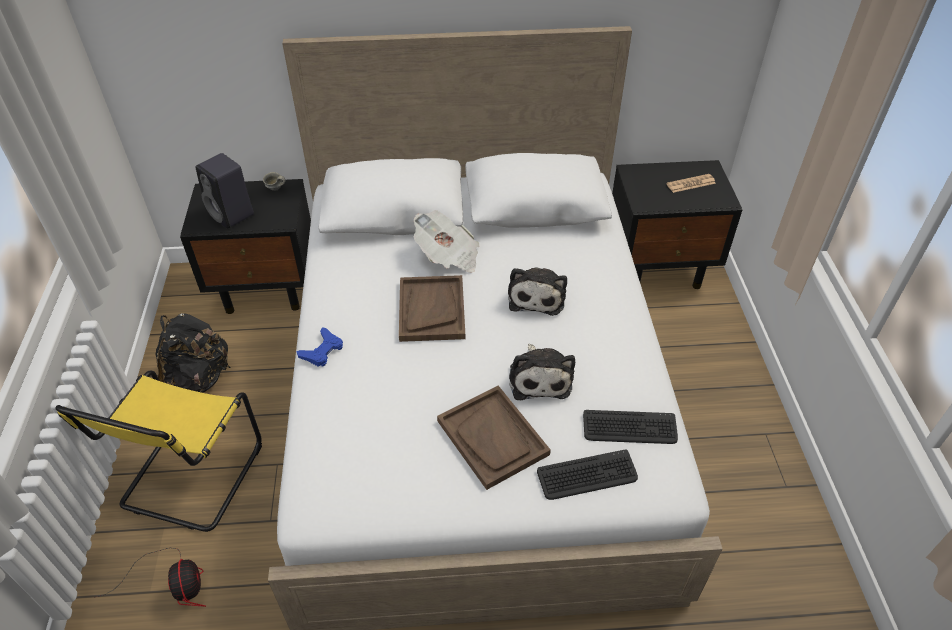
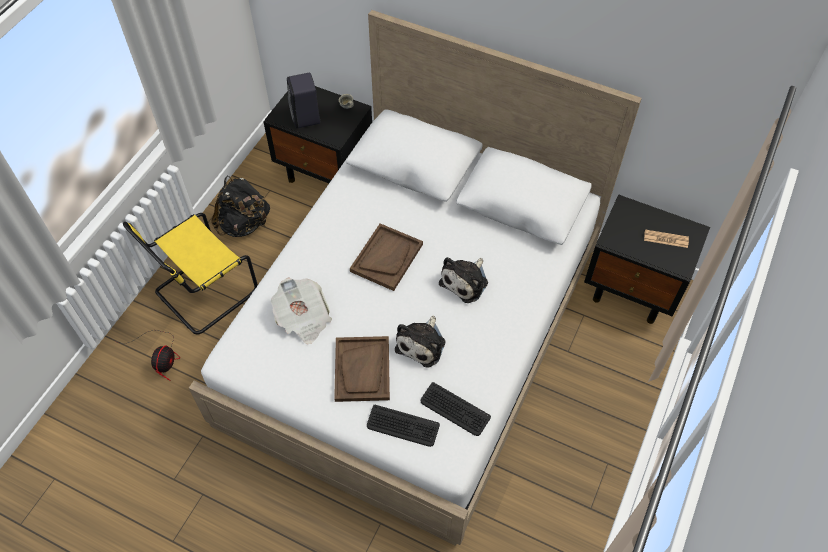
camera: 30 degrees right, 10 degrees up
(322, 351) = (298, 255): blue game controller -> none
(448, 255) = (427, 219): newspaper -> newspaper (303, 318)

